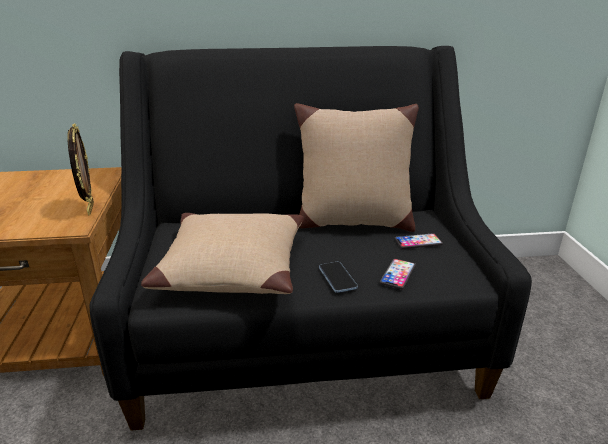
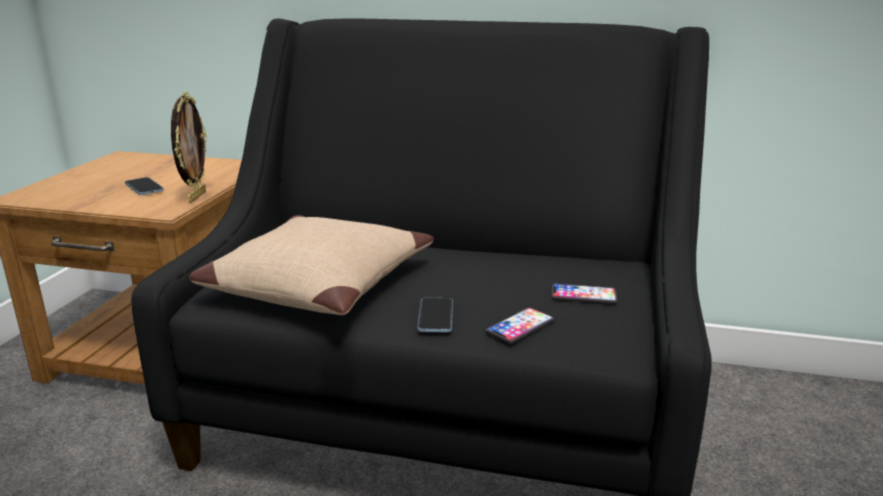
camera: 20 degrees right, 5 degrees down
(34, 207) = (144, 188): none -> phone
(352, 221) = (513, 259): beige pillow -> none

